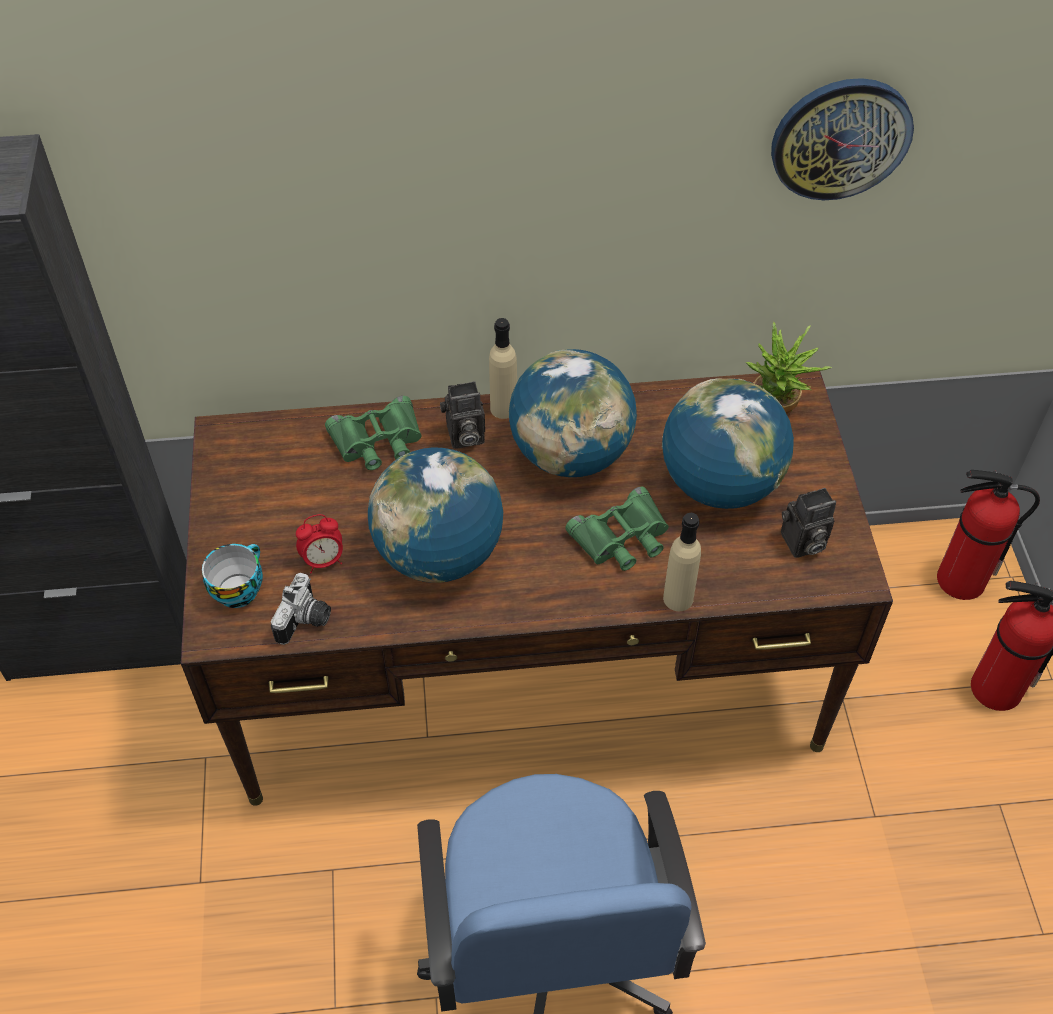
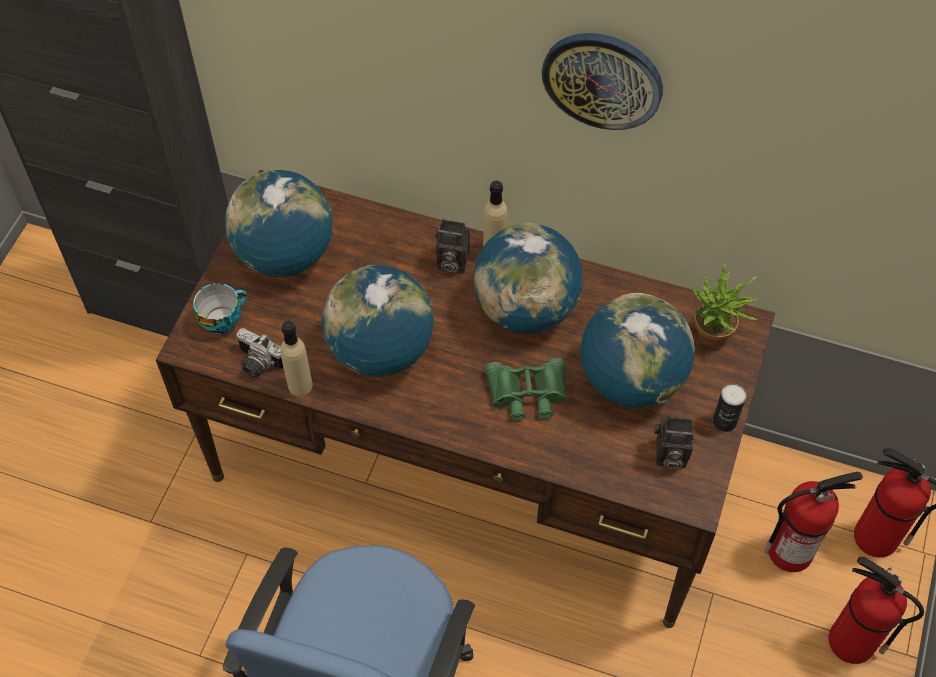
camera: 25 degrees right, 5 degrees up
(274, 495) = (285, 255): none -> globe
(306, 621) = (257, 364): camera -> camera turned 75 degrees clockwise
(323, 561) = (294, 322): alarm clock -> none
(378, 441) = (384, 240): green binoculars -> none
(678, 598) = (543, 460): beige bottle -> beige bottle (300, 385)
(835, 489) = (724, 421): none -> can
(840, 138) = (806, 134): wall clock -> wall clock (603, 79)
(892, 625) = (791, 550): none -> fire extinguisher

